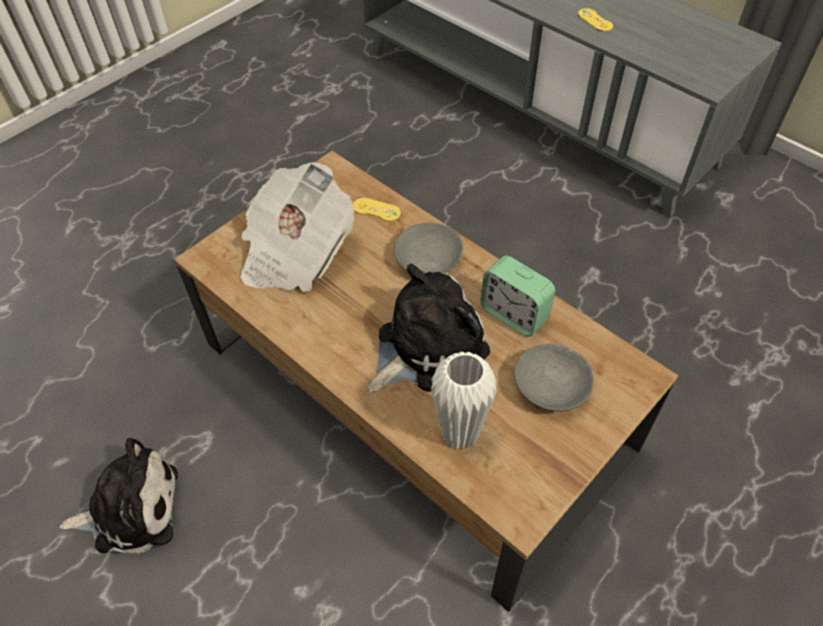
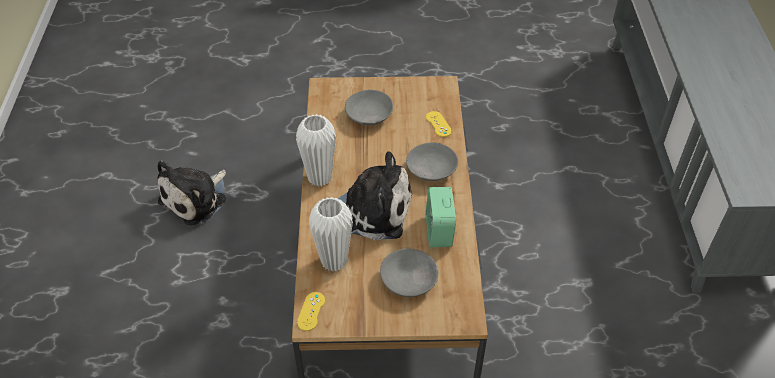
camera: 45 degrees right, 5 degrees down
(131, 509) = (196, 199): plush toy -> plush toy turned 90 degrees clockwise
(295, 252) = (368, 115): newspaper -> grey bowl
(329, 358) = (319, 178): none -> white vase
(595, 20) = (721, 100): yellow game controller -> yellow game controller (311, 311)

